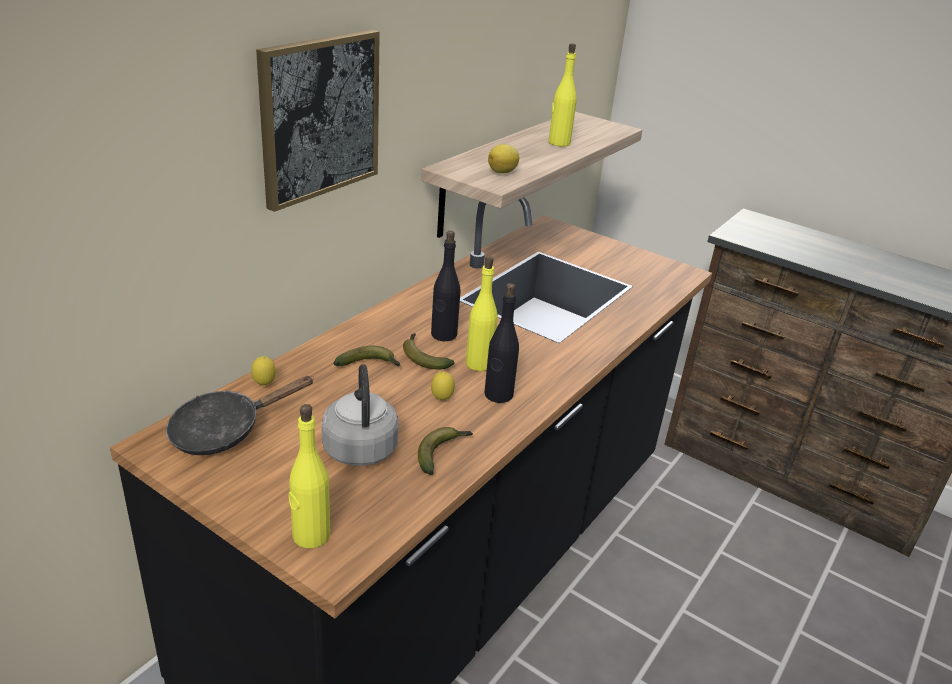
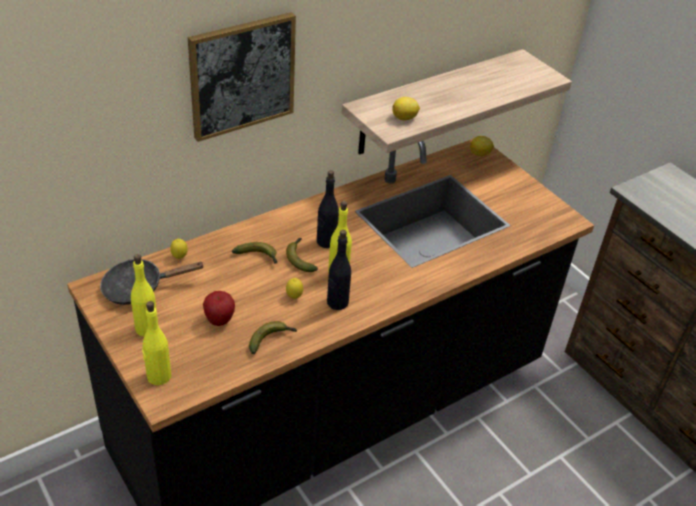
camera: 20 degrees right, 10 degrees up
(360, 446) = (219, 321): grey kettle -> apple
(555, 229) = (480, 154): none -> lemon
(558, 143) = (478, 89): yellow bottle -> yellow bottle (146, 328)

